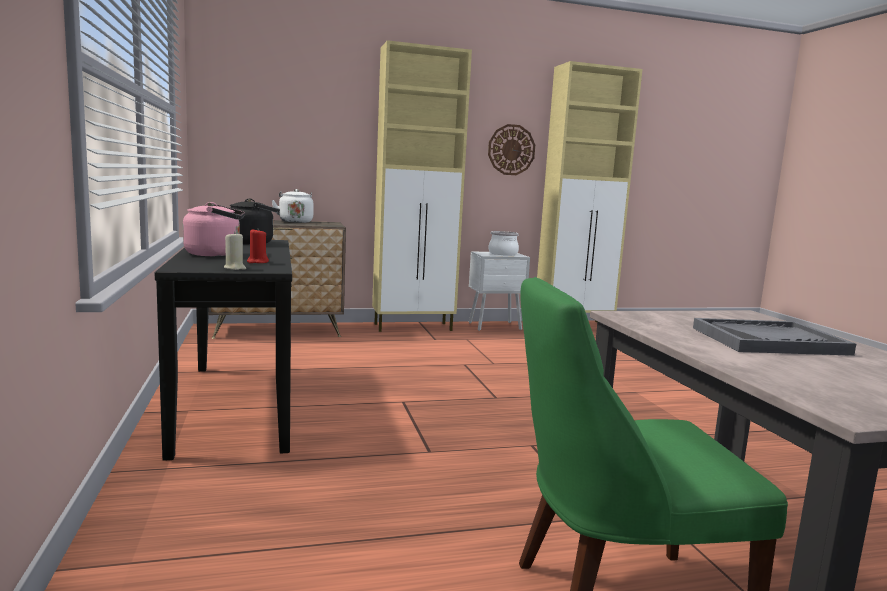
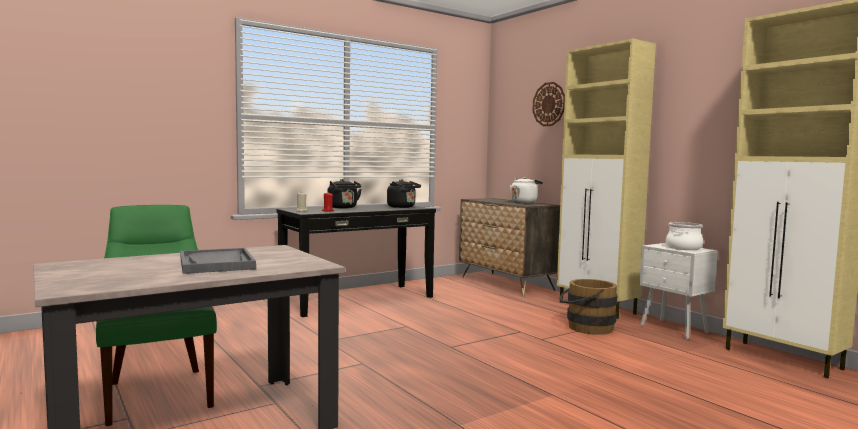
camera: 70 degrees right, 5 degrees down
(216, 254) = (343, 208): pink kettle -> black kettle
(470, 344) = (586, 327): none -> brown bucket
(511, 150) = (716, 131): wall clock -> wall clock (549, 104)

